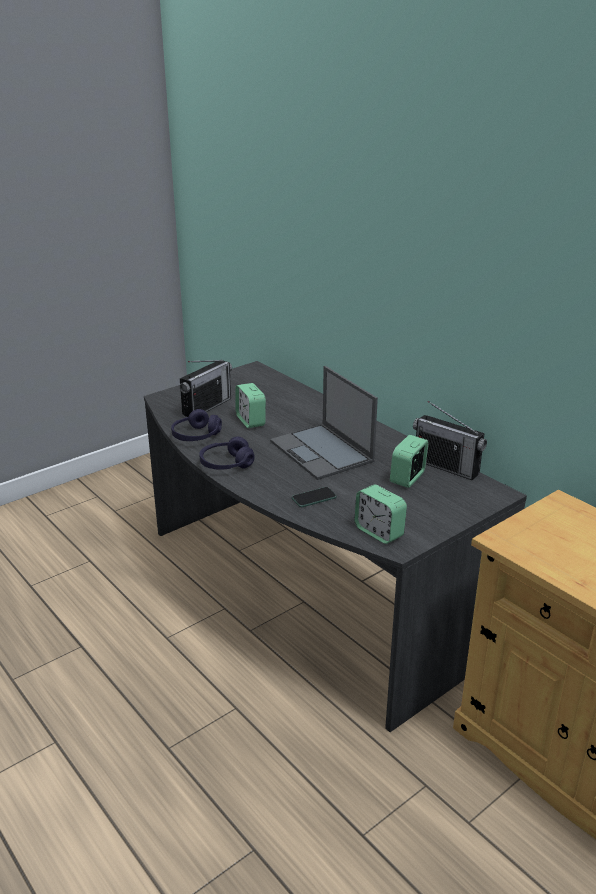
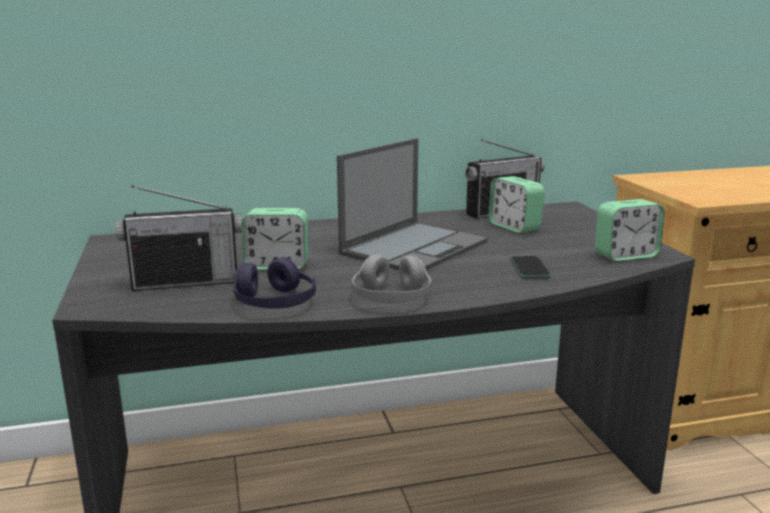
camera: 65 degrees left, 10 degrees down
(207, 407) = (186, 282): radio -> radio turned 105 degrees clockwise
(226, 464) = (391, 297): purple headphones -> grey headphones
(322, 452) = (415, 247): laptop -> laptop turned 45 degrees counterclockwise

